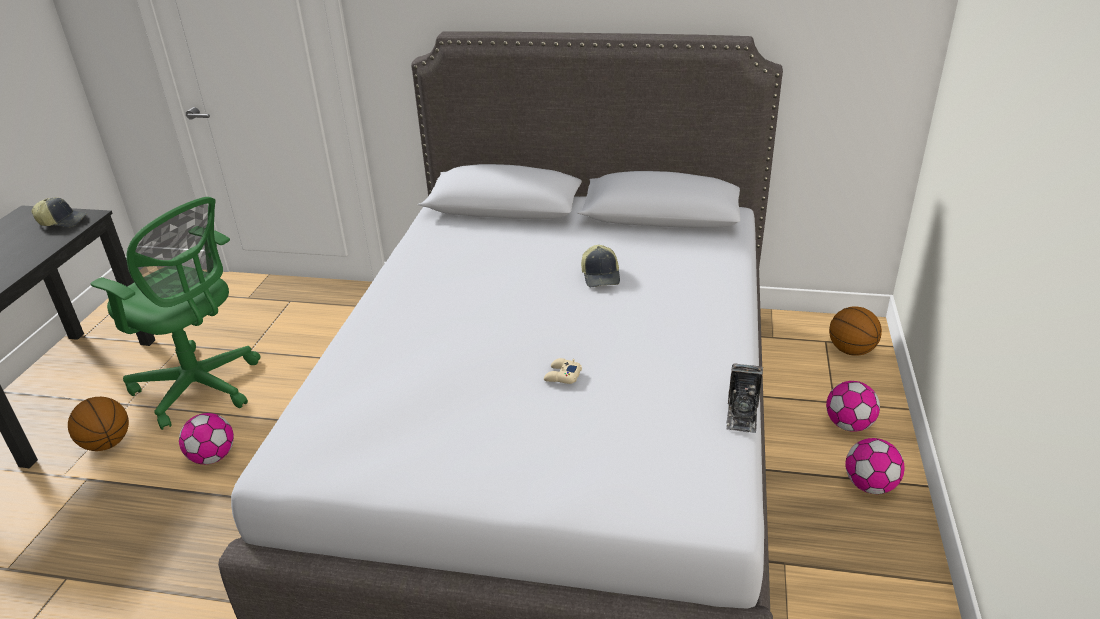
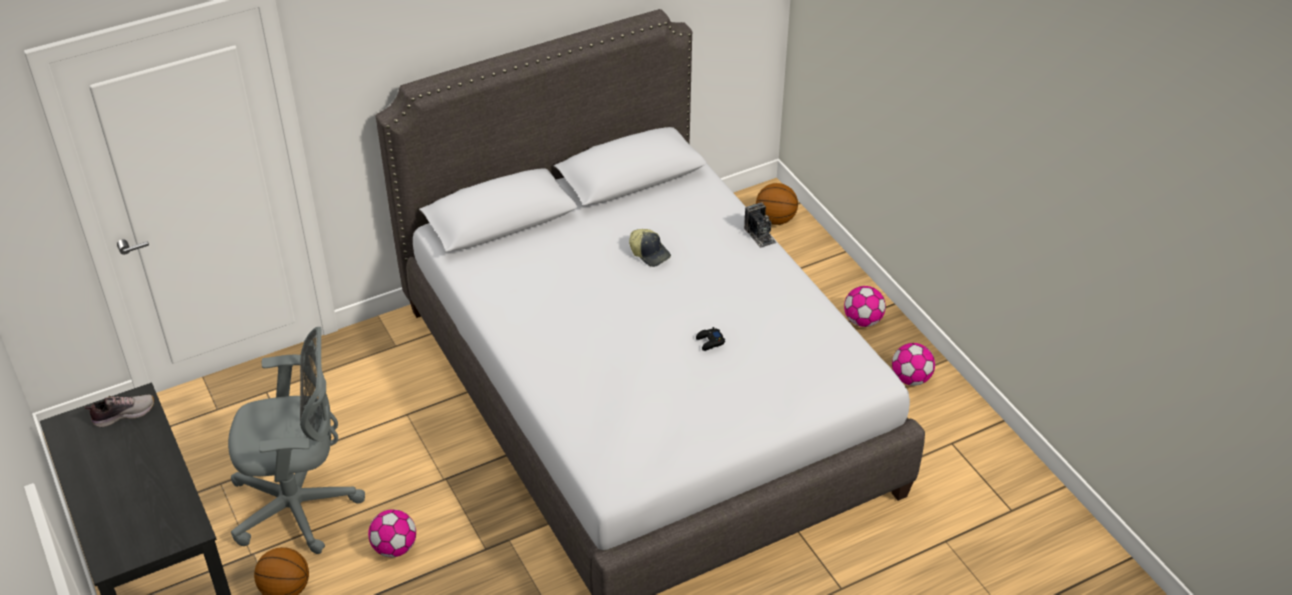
camera: 40 degrees left, 10 degrees up
(63, 221) = (123, 414): cap -> shoe
(201, 388) = (300, 507): green office chair -> grey office chair
(562, 376) = (710, 342): beige game controller -> black game controller
(742, 414) = (834, 314): camera -> camera (760, 235)
(848, 425) = (819, 282): football -> football (911, 379)

